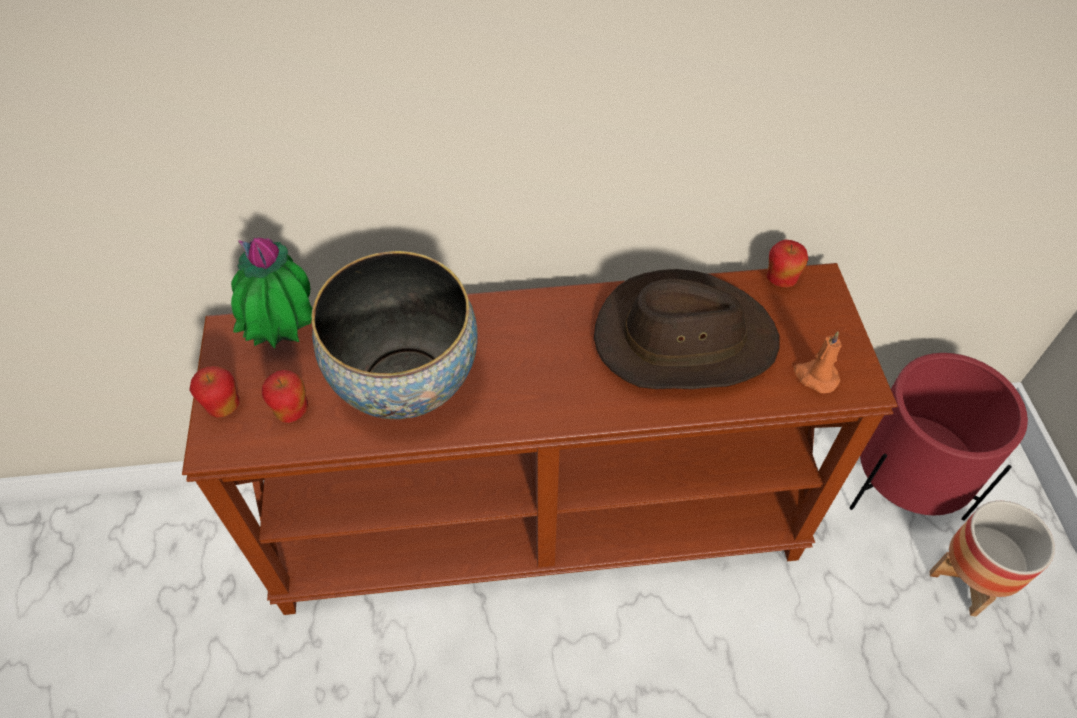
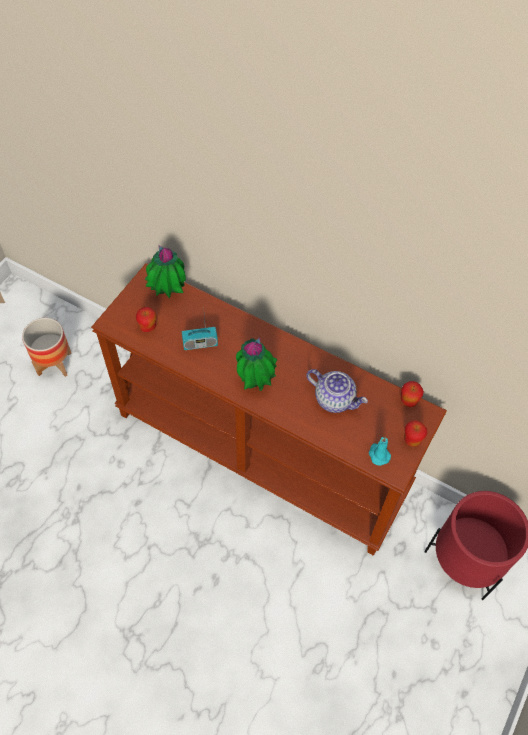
camera: 35 degrees right, 5 degrees up
(223, 406) = (124, 308): apple -> apple (412, 440)
(406, 384) = (200, 343): bowl -> radio
(545, 389) = (254, 382): none -> potted plant
(683, 339) = (335, 399): brown hat -> teapot
(815, 376) = (378, 454): orange candle -> turquoise candle
(968, 580) = (454, 627): planter -> planter (54, 363)

